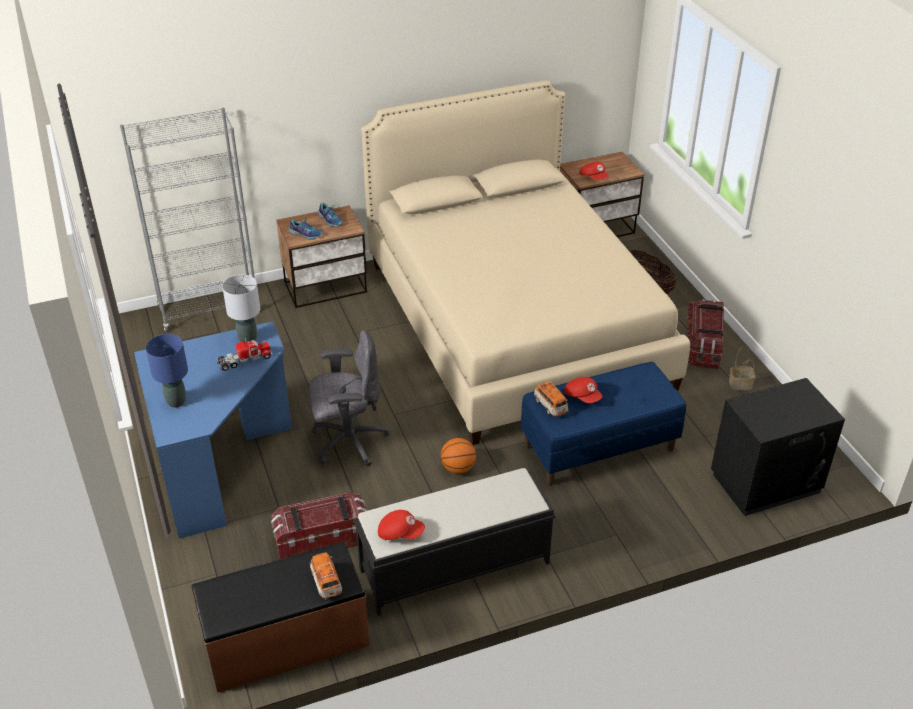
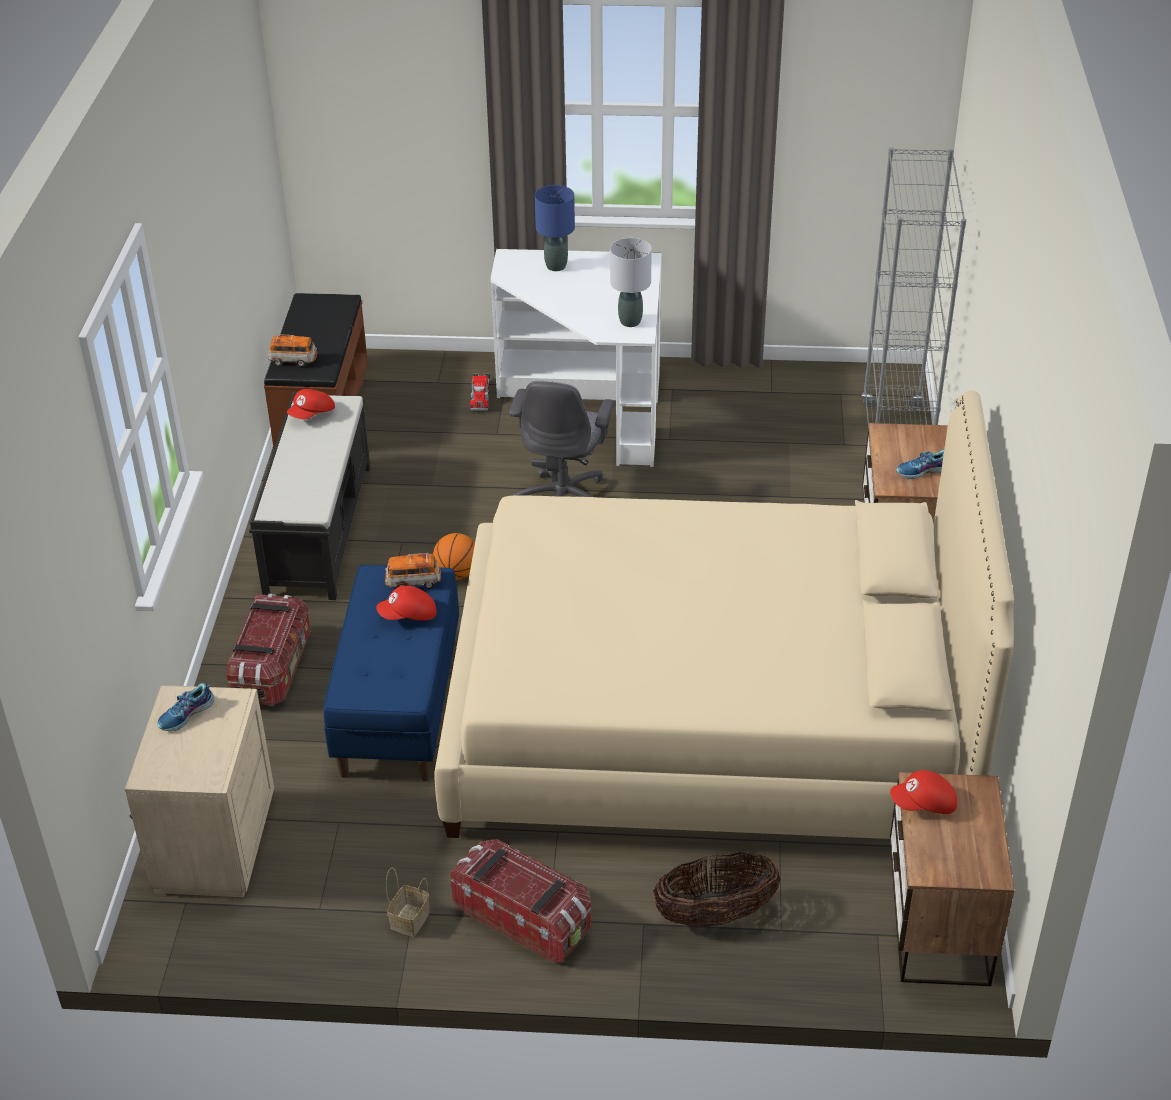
camera: 115 degrees right, 0 degrees up
(221, 466) = (587, 408): blue desk -> white desk
(244, 360) = (593, 314): toy truck -> toy truck (480, 395)
(306, 234) = (894, 442): shoe -> shoe (186, 715)
(322, 539) = (430, 452): storage box -> storage box (273, 669)
(766, 484) = (212, 843): black nightstand -> beige nightstand

